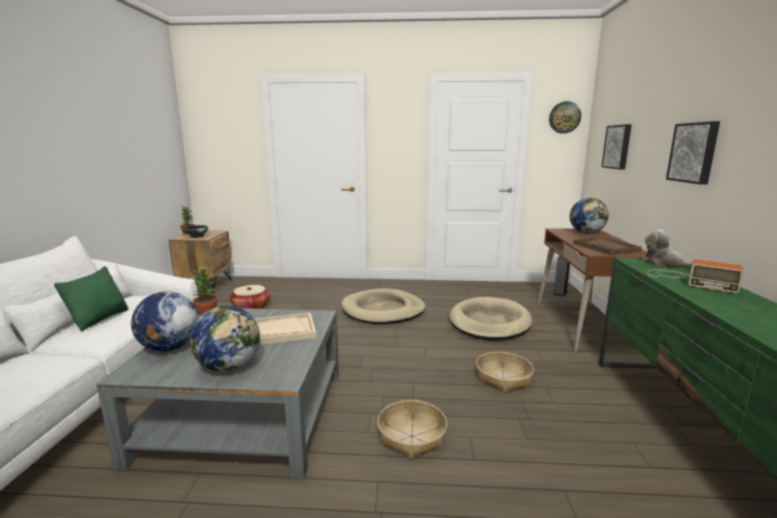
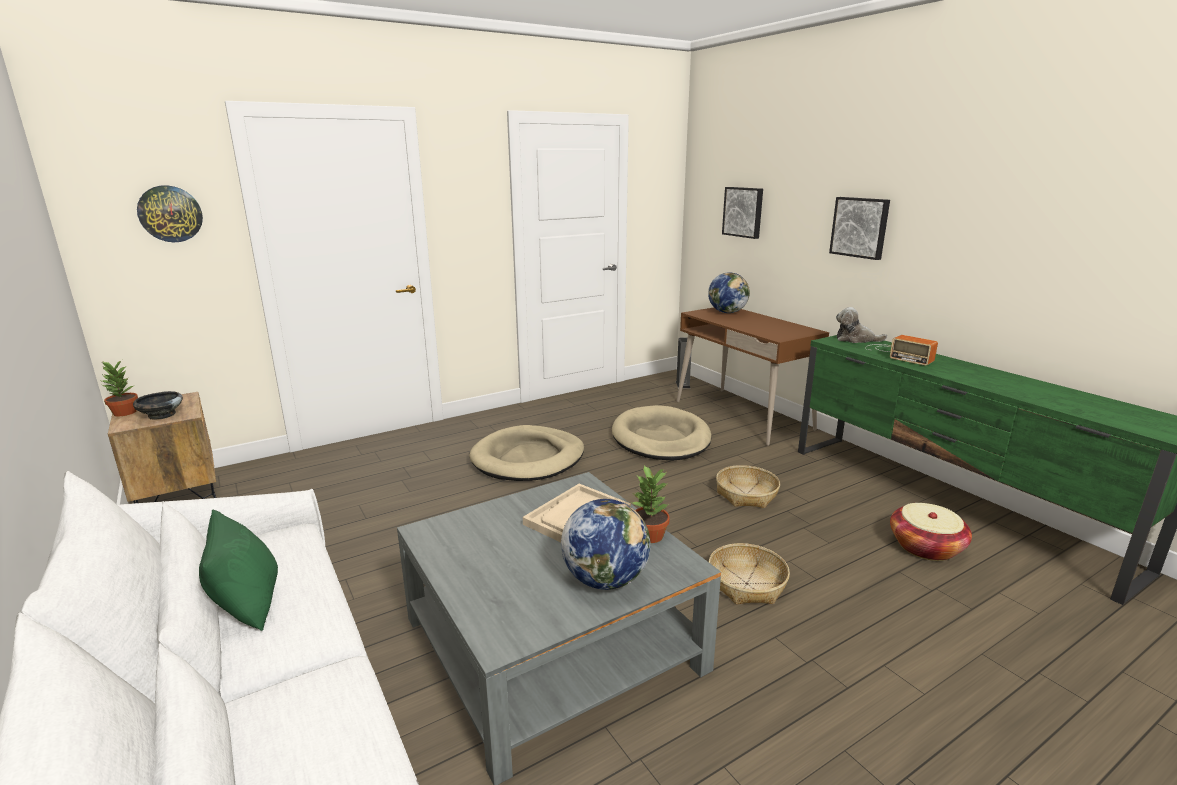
camera: 35 degrees left, 5 degrees up
(169, 348) = (482, 591): globe -> none
(206, 312) = (428, 530): potted plant -> potted plant (650, 536)
(251, 307) = (328, 510): basket -> basket (925, 547)
(564, 117) = (662, 172): wall clock -> wall clock (170, 214)
(606, 247) = (774, 328): brown tray -> none
(687, 280) = (897, 354): radio -> radio turned 45 degrees clockwise

